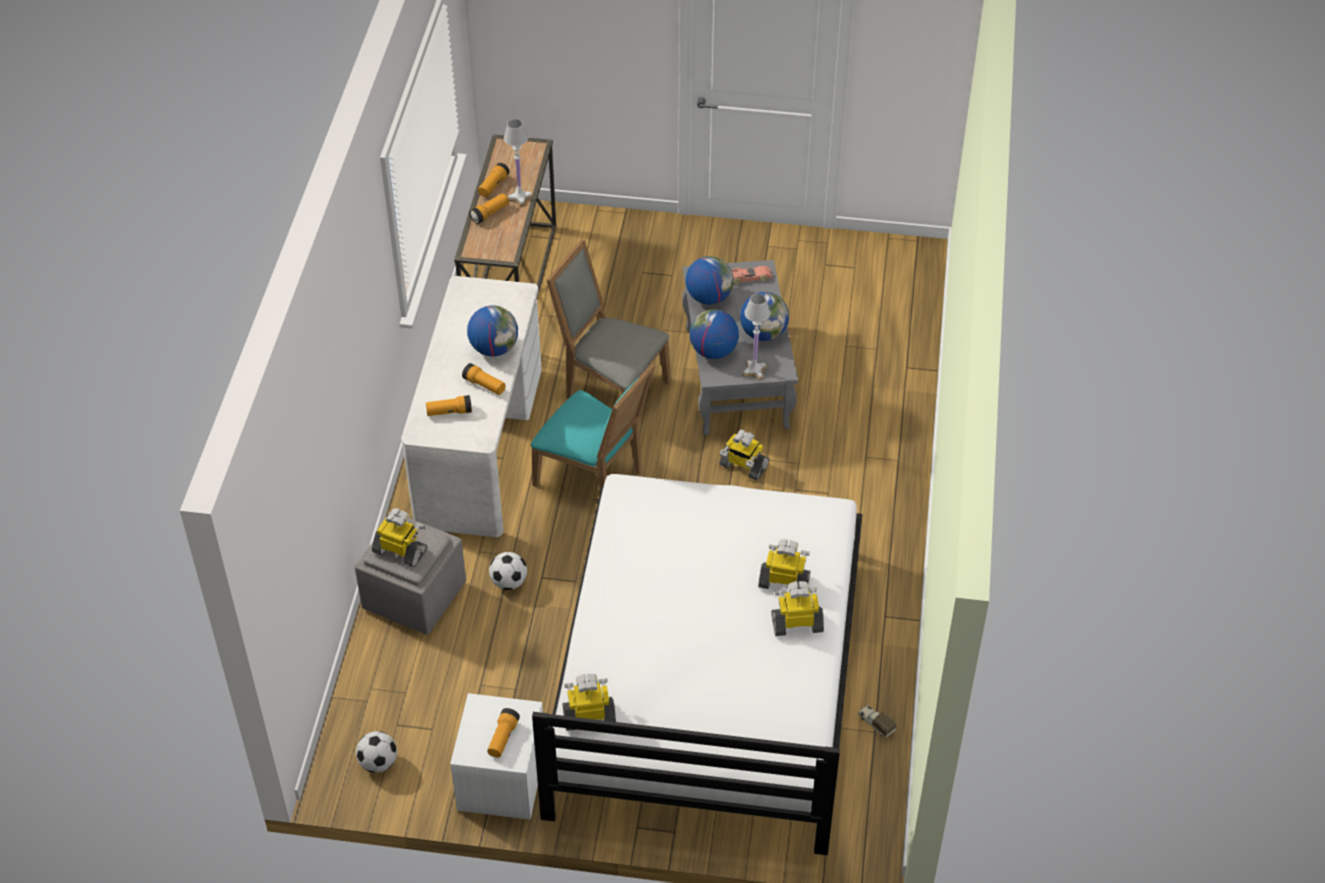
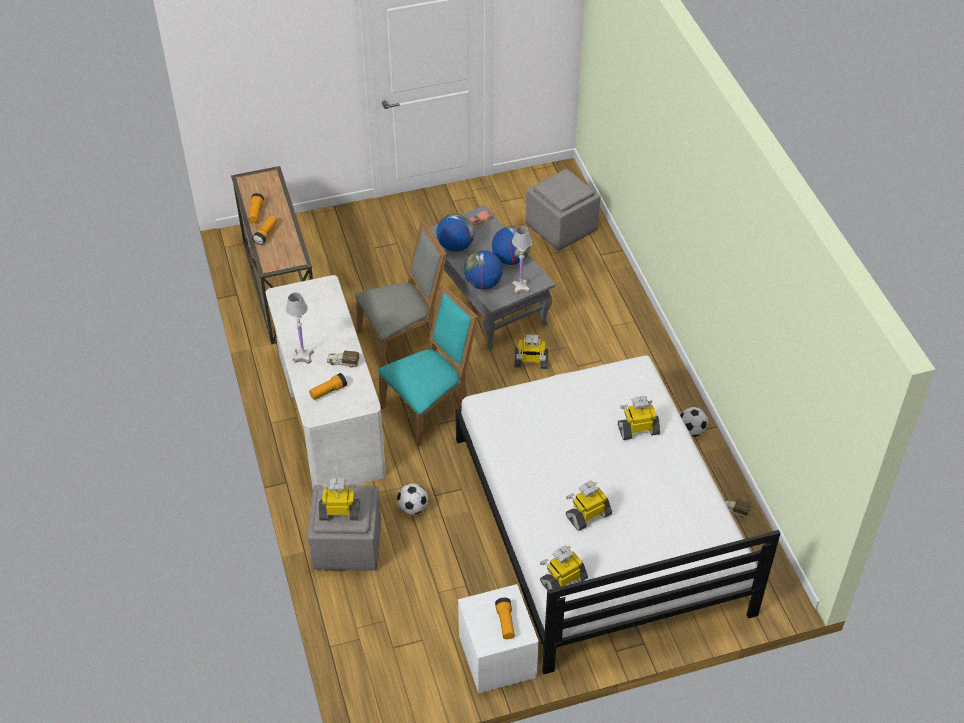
camera: 25 degrees left, 0 degrees up
(378, 763) = (396, 682): football -> football (691, 431)
(484, 385) = (343, 362): flashlight -> toy truck
(494, 348) = (332, 332): globe -> none
(519, 197) = (281, 215): white table lamp -> white table lamp (303, 356)
(594, 478) = (429, 408): turquoise chair -> turquoise chair turned 45 degrees counterclockwise
(611, 389) = (402, 339): grey chair -> grey chair turned 150 degrees clockwise
(797, 623) = (665, 456): toy robot -> toy robot (588, 515)
(878, 320) = (561, 228): none -> grey ottoman

